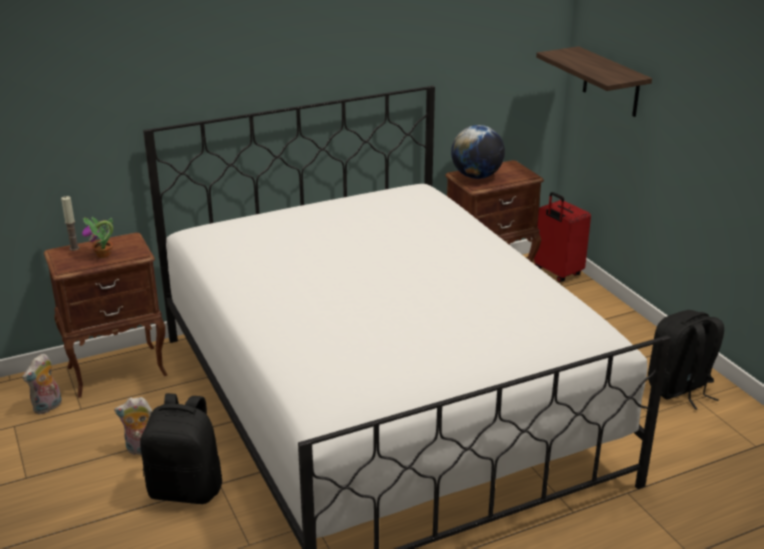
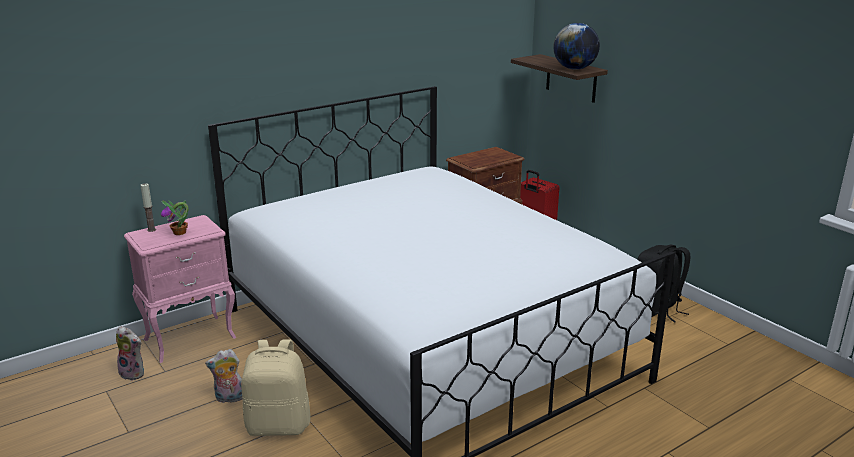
camera: 10 degrees left, 5 degrees down
(48, 407) = (134, 373): plush toy -> plush toy turned 90 degrees counterclockwise
(117, 371) = (190, 338): brown nightstand -> pink nightstand
(187, 489) = (279, 425): black backpack -> beige backpack
(476, 176) = (472, 159): globe -> globe (574, 69)

